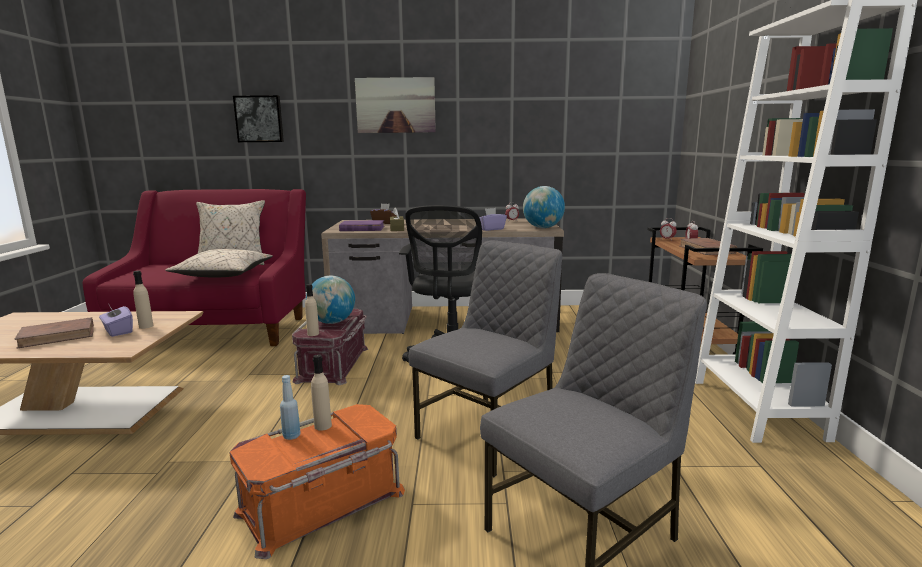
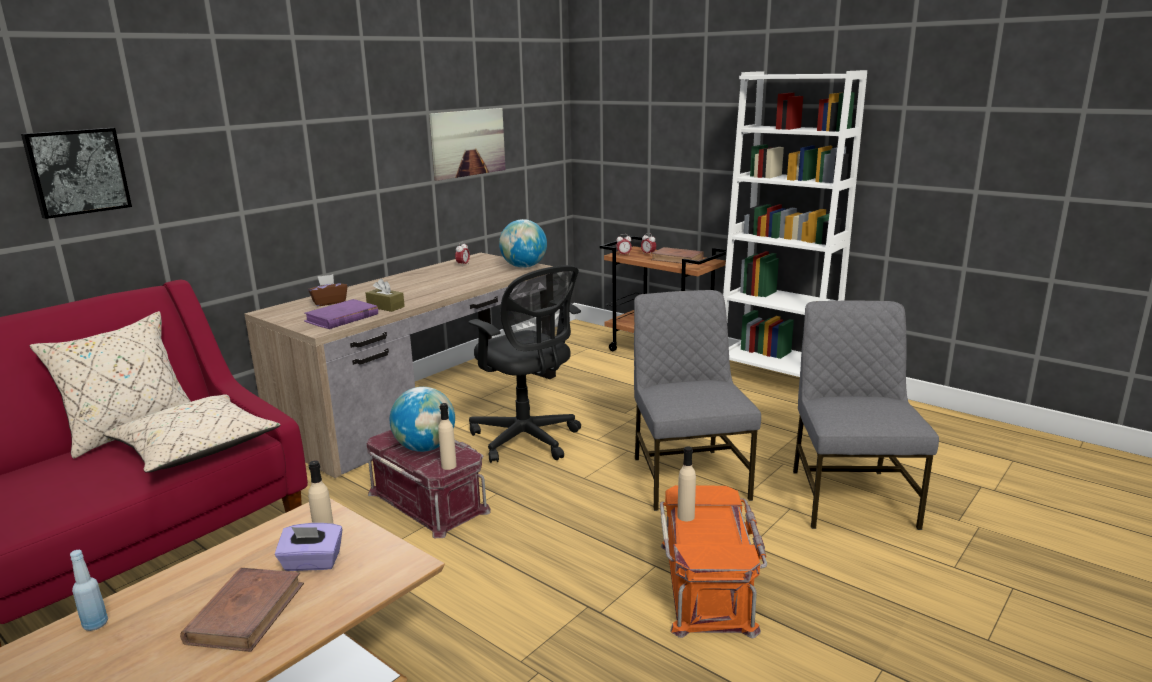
camera: 50 degrees left, 5 degrees up
(291, 436) = (688, 535): blue bottle -> blue bottle (95, 624)
(395, 105) = (296, 131): picture -> picture (468, 143)
(491, 229) = (485, 280): purple tissue box -> none

